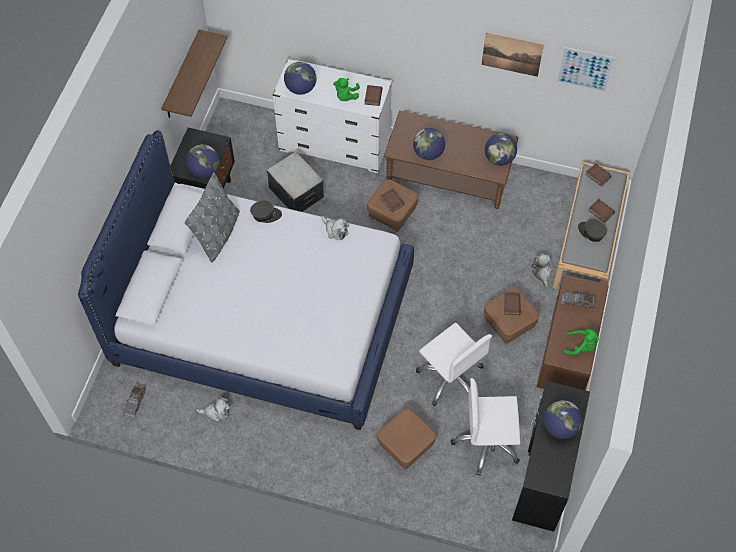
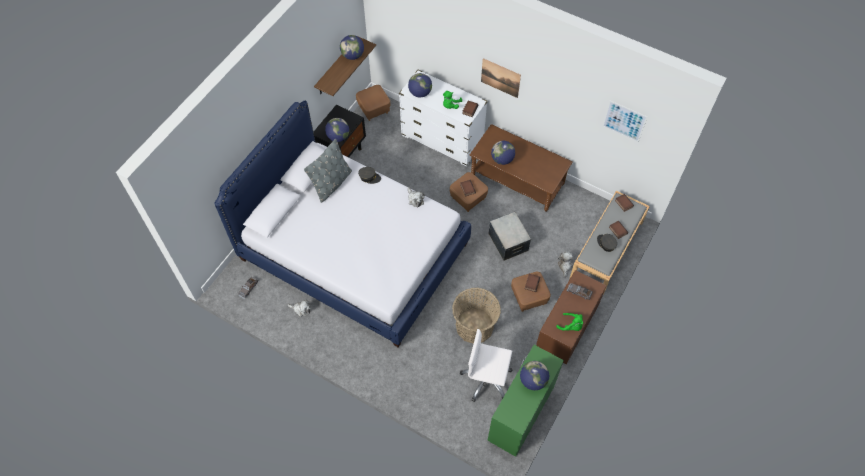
camera: 15 degrees right, 0 degrees up
(296, 192) = (404, 167): storage box -> storage box (508, 242)
(405, 446) = (426, 367): brown ottoman -> brown ottoman (374, 109)
(451, 378) = (474, 326): white office chair -> basket
(499, 159) = (553, 175): globe -> globe (353, 55)
(512, 54) = (573, 98): picture -> picture (500, 78)
(544, 474) = (521, 413): black desk -> green desk

